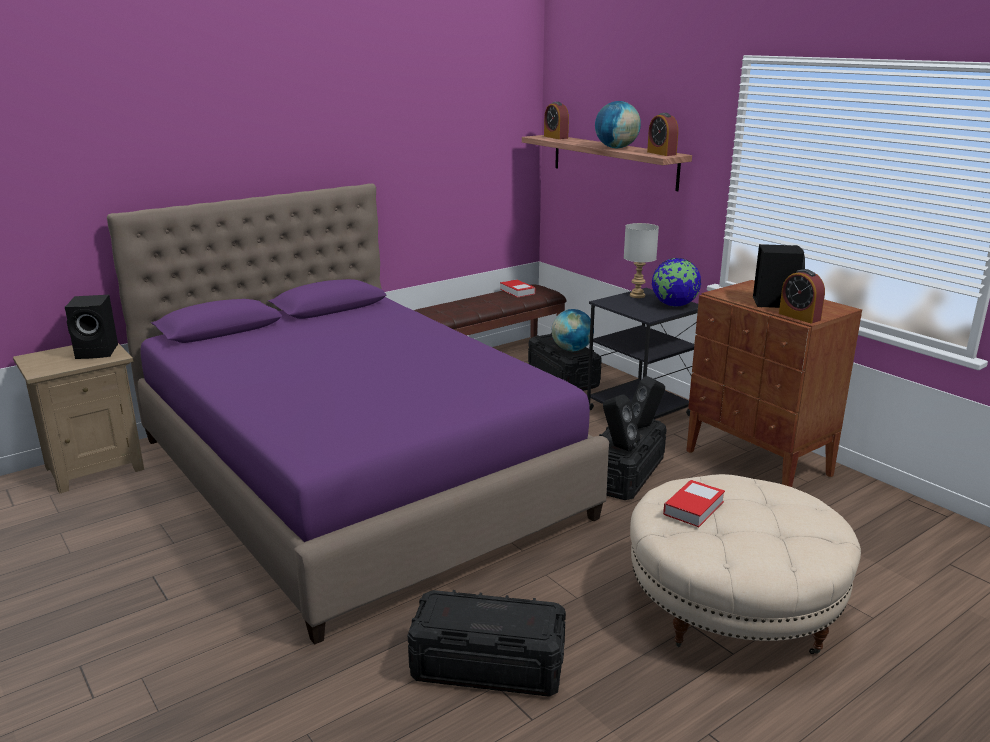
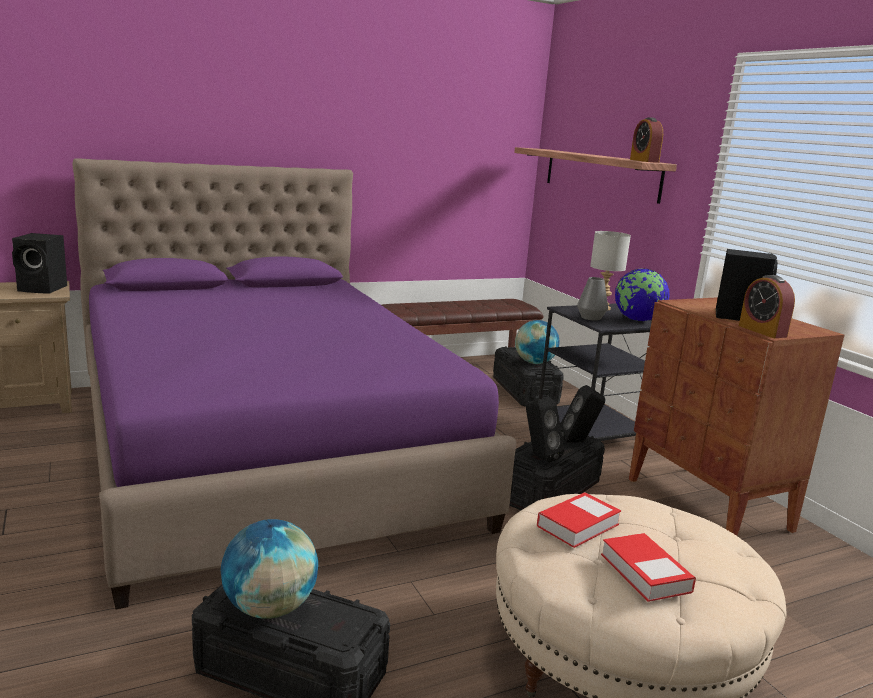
camera: 10 degrees right, 5 degrees down
(517, 291) = (494, 302): book -> book (645, 573)
(555, 137) = (548, 149): alarm clock -> none
(616, 148) = (600, 156): globe -> globe (269, 608)
(633, 309) = (591, 318): none -> grey vase

